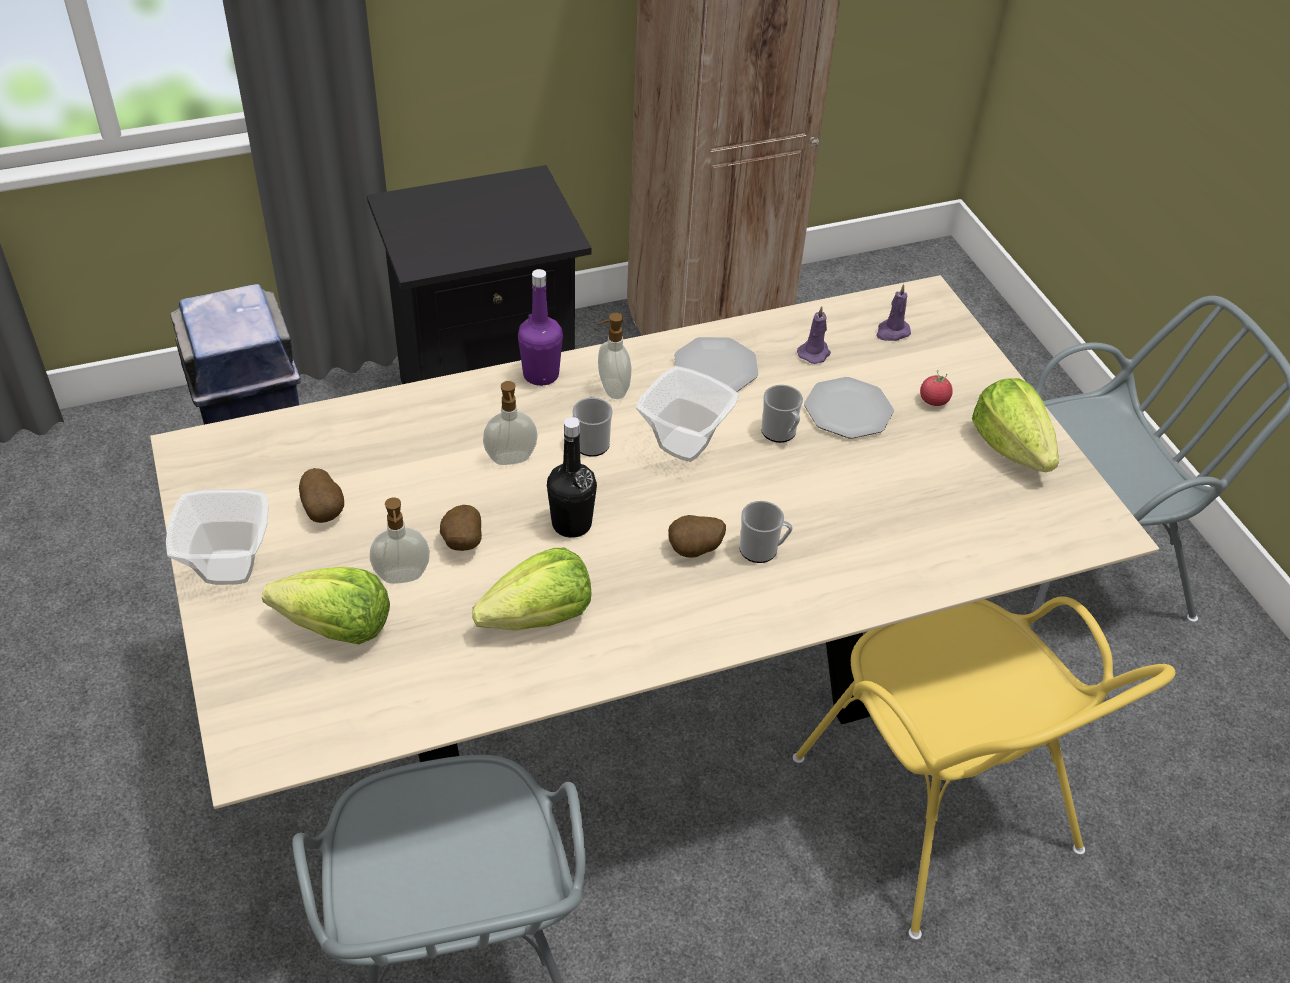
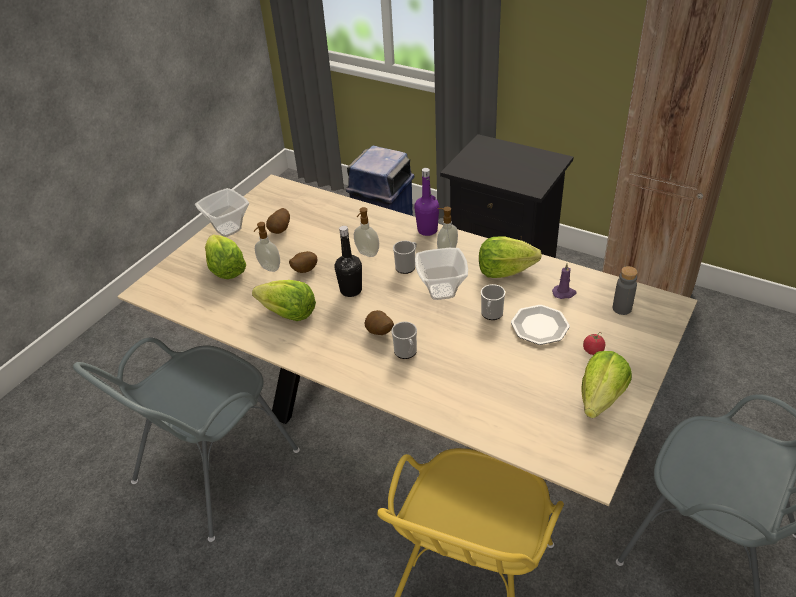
camera: 55 degrees right, 5 degrees down
(714, 368) = (505, 271): plate -> lettuce
(892, 332) = (622, 308): purple candle -> grey bottle

